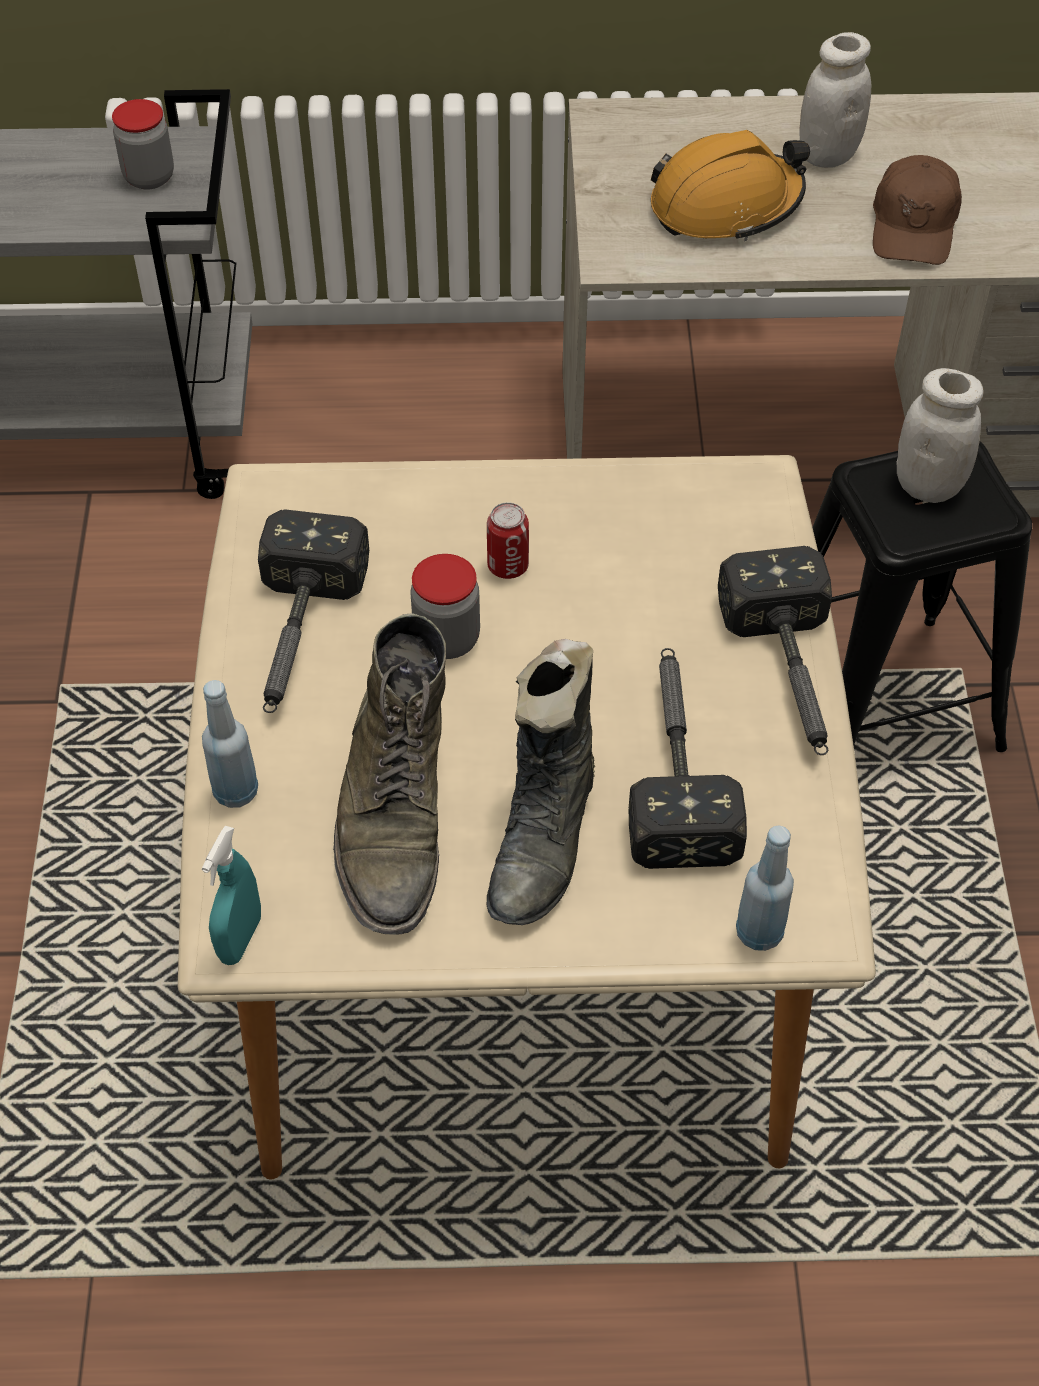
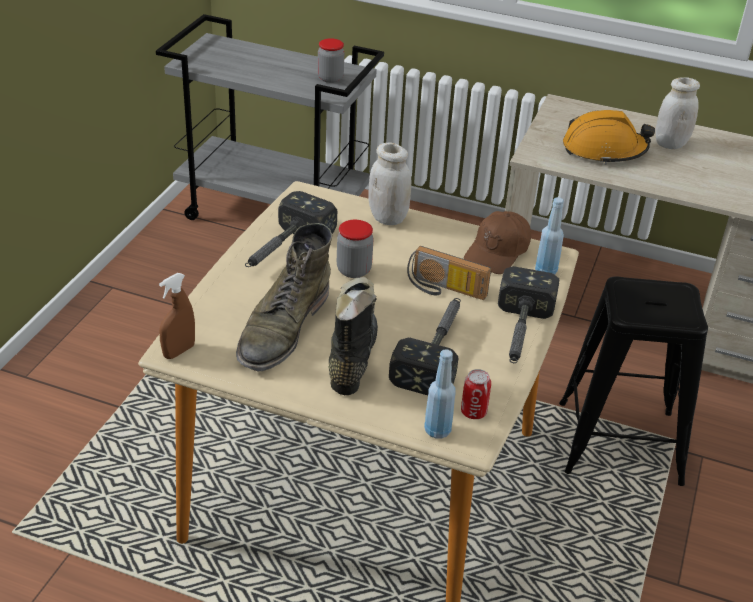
camera: 20 degrees right, 15 degrees down
(236, 791) = (215, 297): blue bottle -> blue bottle (546, 271)
(240, 938) = (179, 351): turquoise spray bottle -> brown spray bottle
(508, 566) = (402, 251): can -> can (473, 412)
(545, 839) = (351, 359): black boot -> black boot turned 150 degrees clockwise
(621, 626) = (444, 290): none -> radio
(914, 226) = (701, 181): brown cap -> brown cap (497, 252)
(928, 486) = (656, 297): white jar -> white jar (388, 218)

